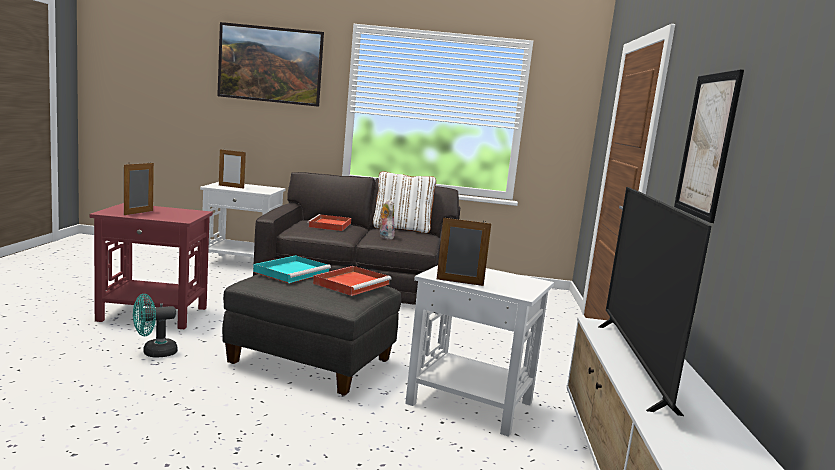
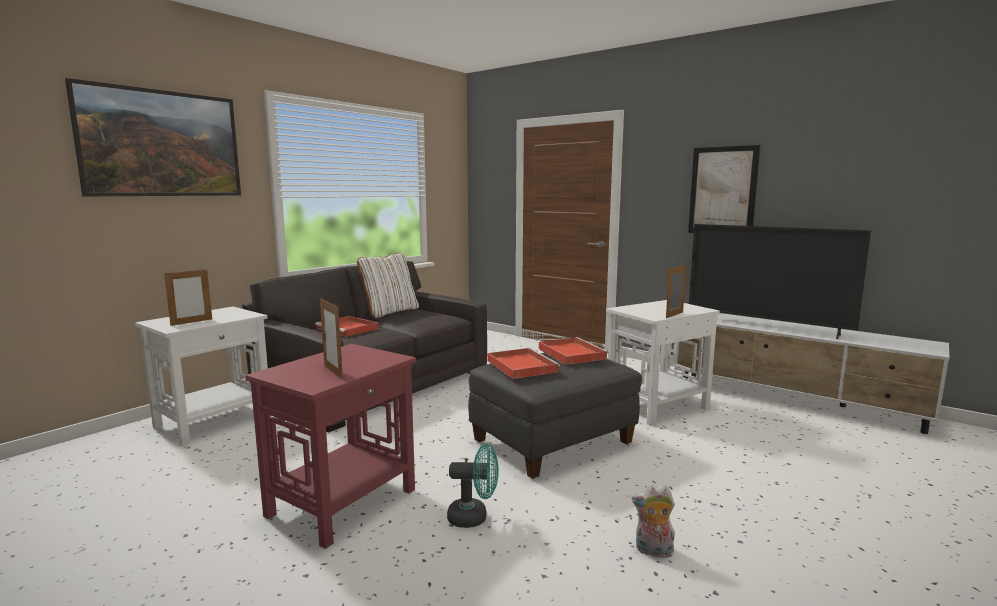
camera: 55 degrees left, 0 degrees up
(154, 352) = (474, 517): turquoise fan -> turquoise fan turned 90 degrees counterclockwise
(292, 272) = (520, 366): turquoise tray -> red tray
(384, 237) = (416, 321): plush toy -> plush toy (653, 551)

